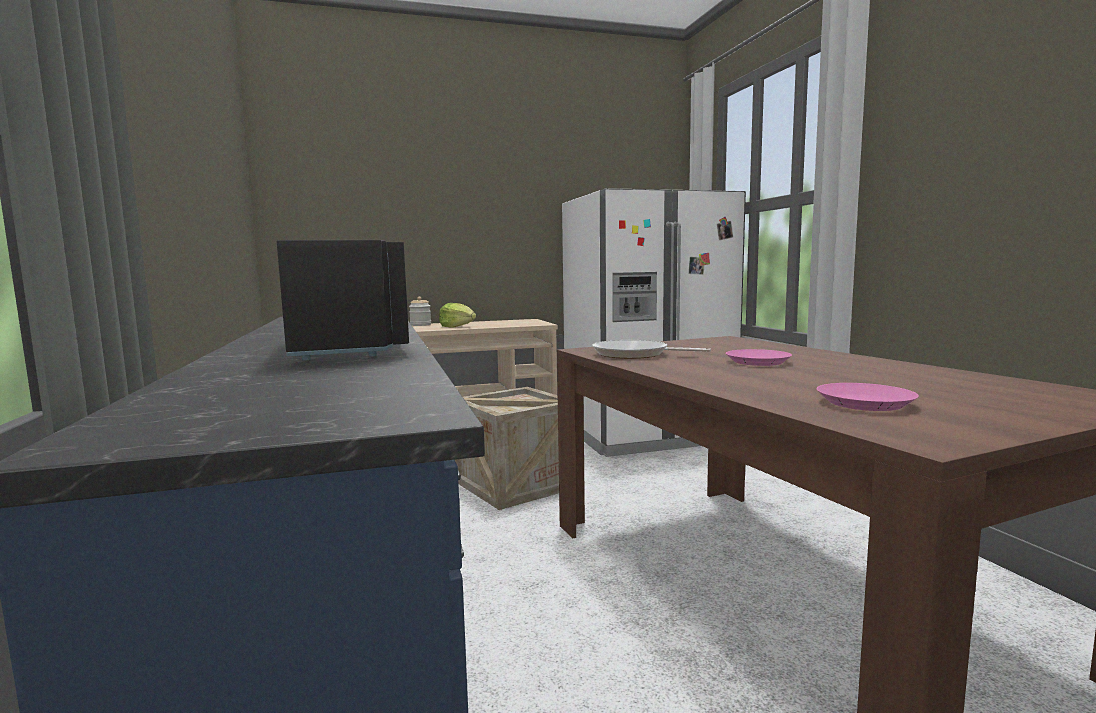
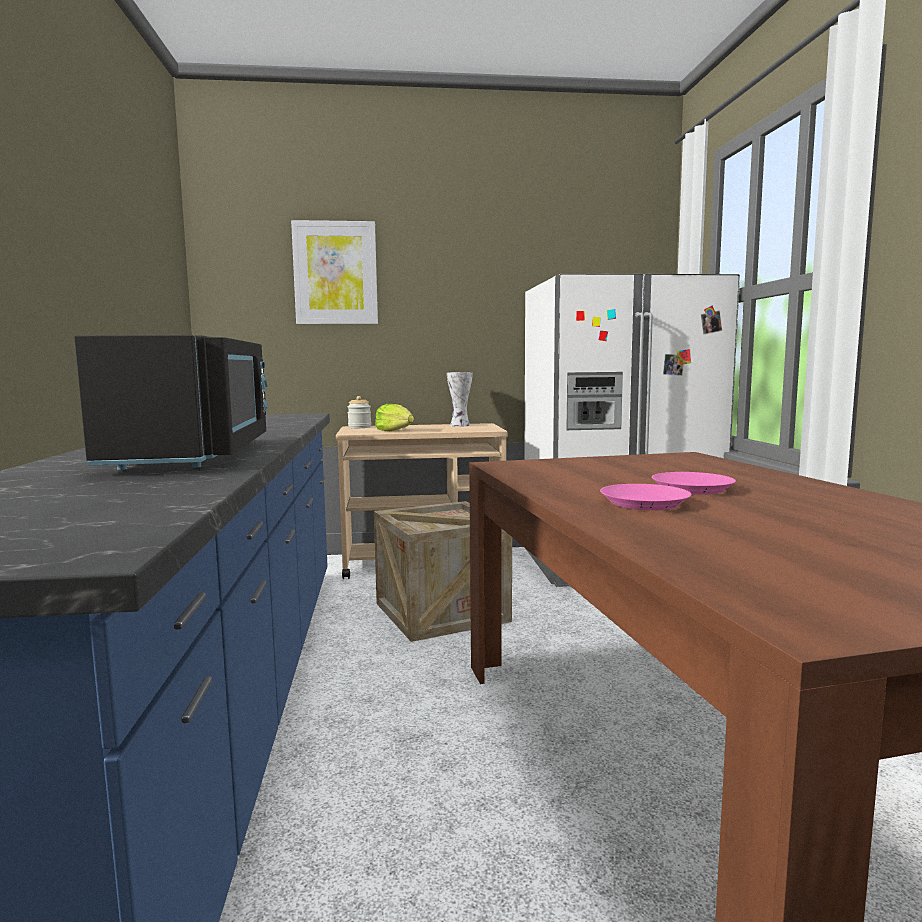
camera: 10 degrees right, 0 degrees up
(393, 185) = (335, 273): none -> picture
(510, 321) = (459, 425): none -> vase
(635, 354) = (550, 472): frying pan -> none
(864, 403) = (776, 556): pink plate -> pink plate (644, 503)

